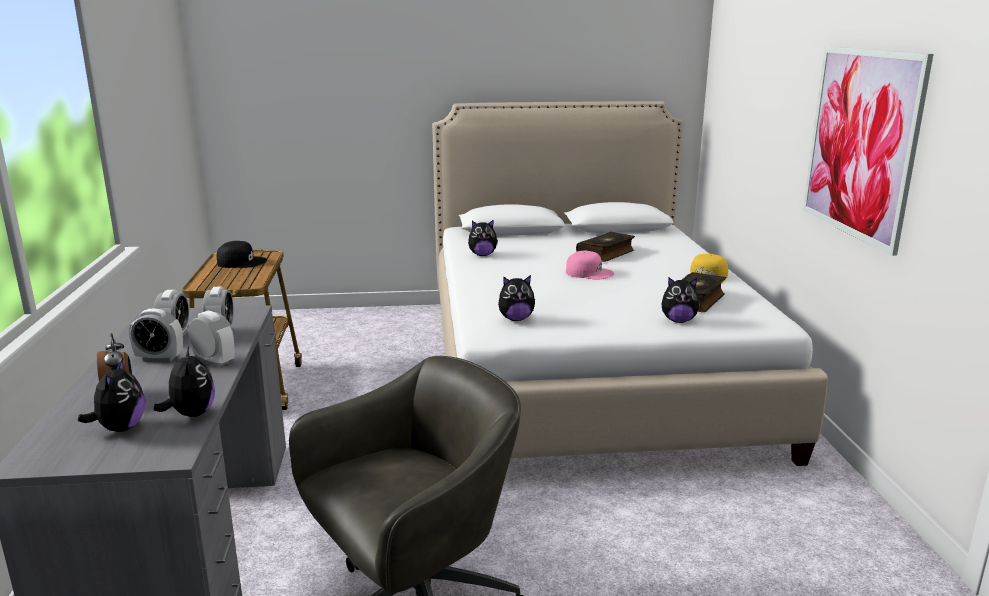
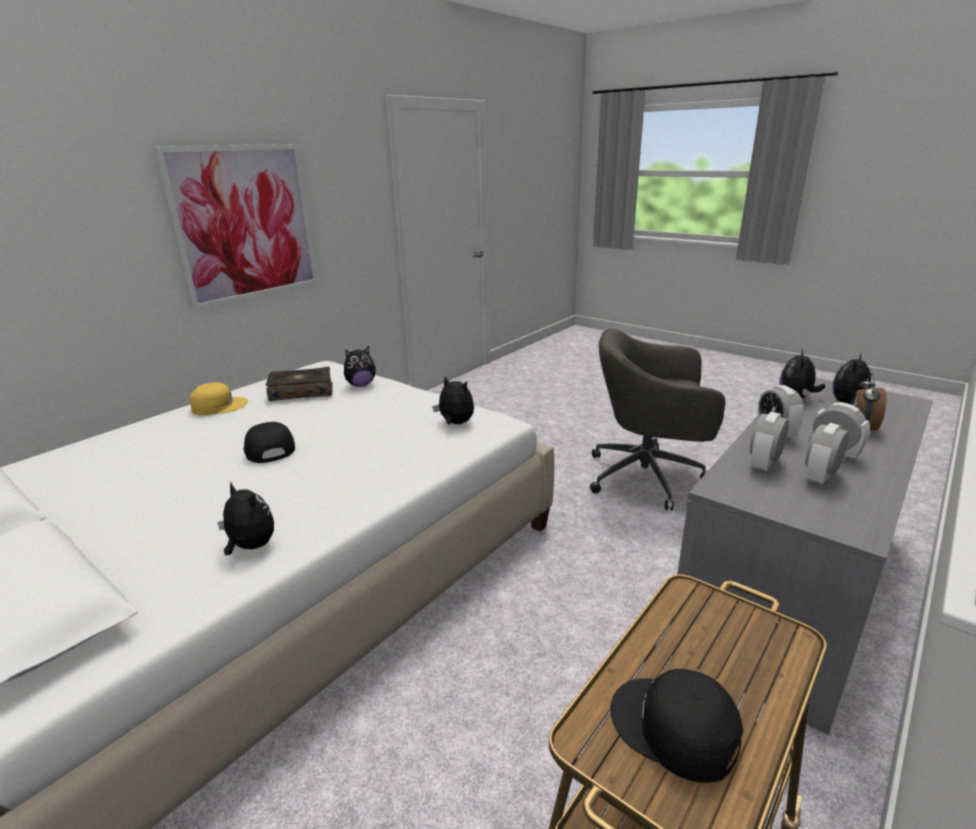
camera: 135 degrees left, 5 degrees up
(589, 272) = (268, 449): pink cap -> black cap
(606, 254) = (162, 472): book -> none
(678, 320) = (361, 385): plush toy -> plush toy turned 105 degrees clockwise

